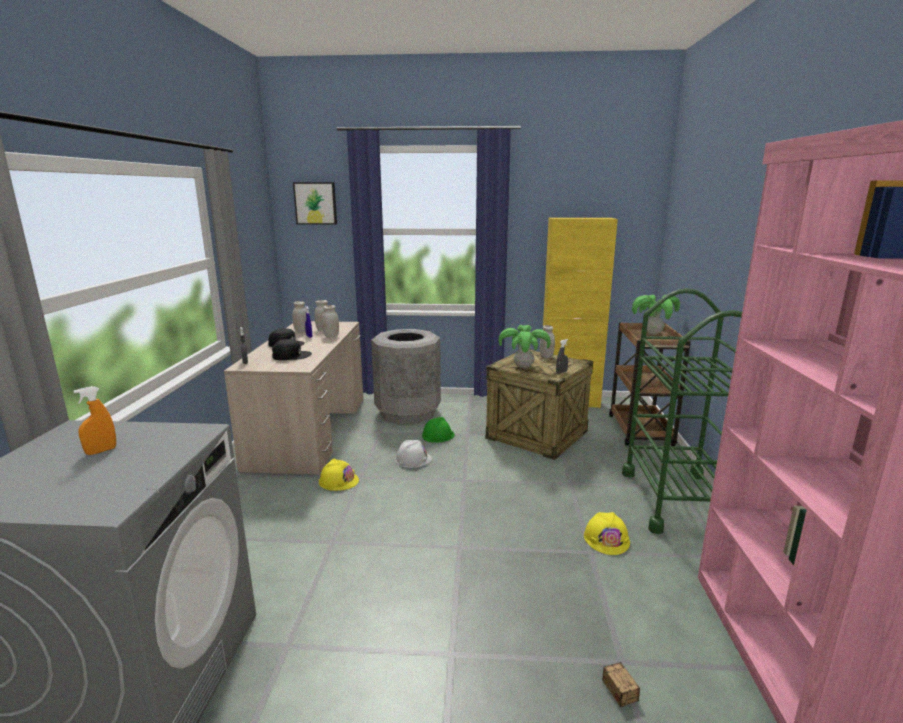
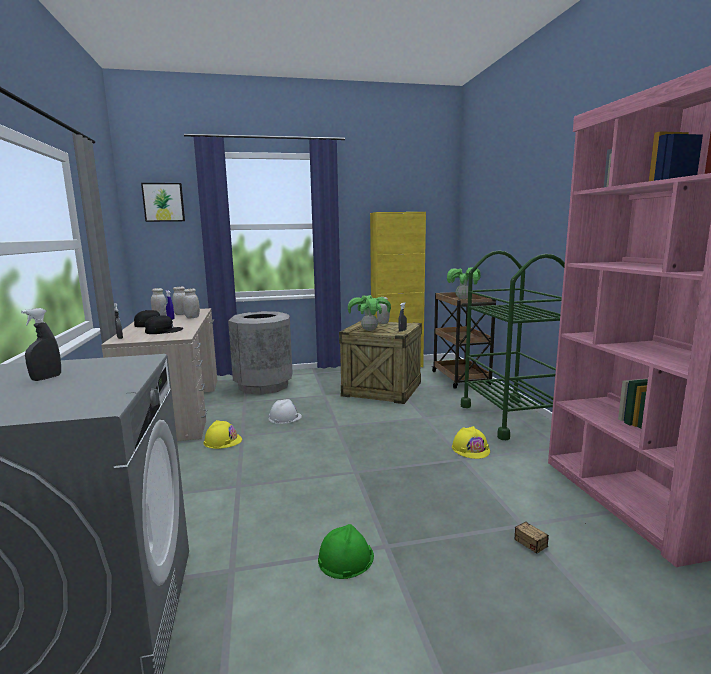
camera: 15 degrees left, 5 degrees down
(101, 451) = (46, 378): orange spray bottle -> grey spray bottle
(438, 435) = (299, 398): green hard hat -> green hard hat (345, 558)

